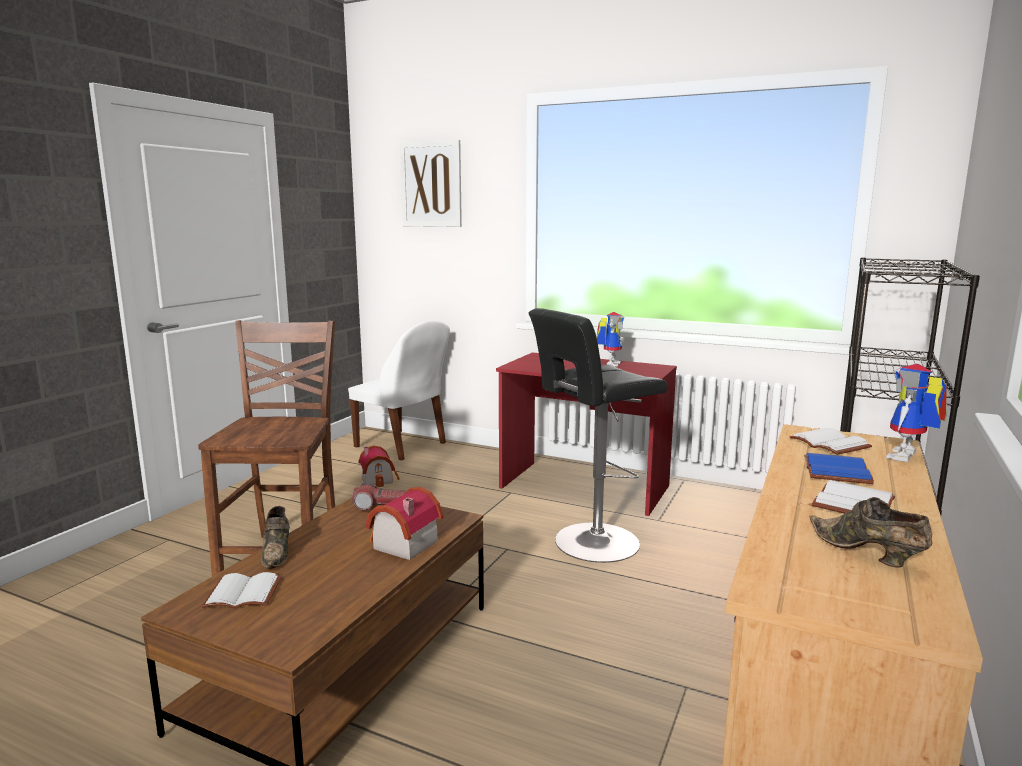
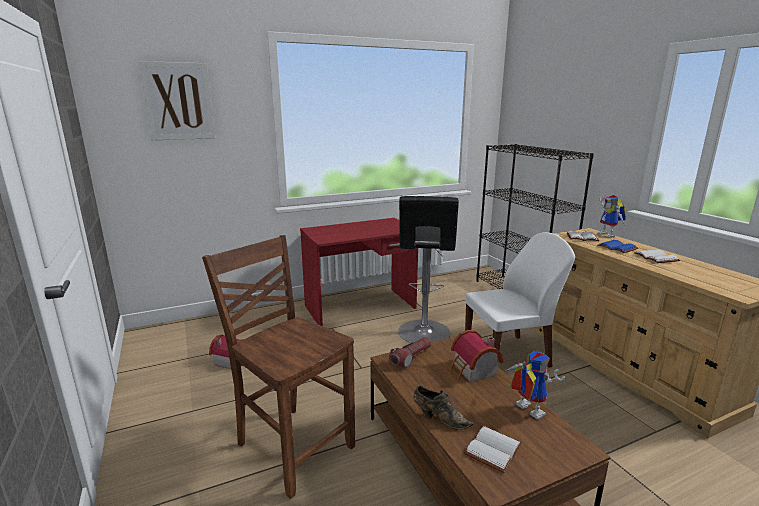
camera: 50 degrees left, 5 degrees up
(402, 446) = (193, 330): white chair -> white chair (509, 355)
(610, 363) = (364, 224): toy robot -> toy robot (525, 410)
(867, 554) = (708, 273): brown shoe -> none

